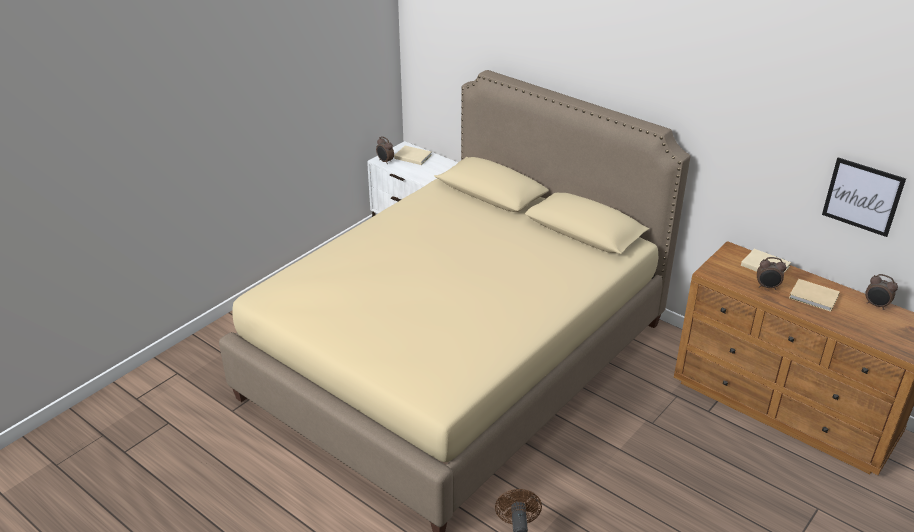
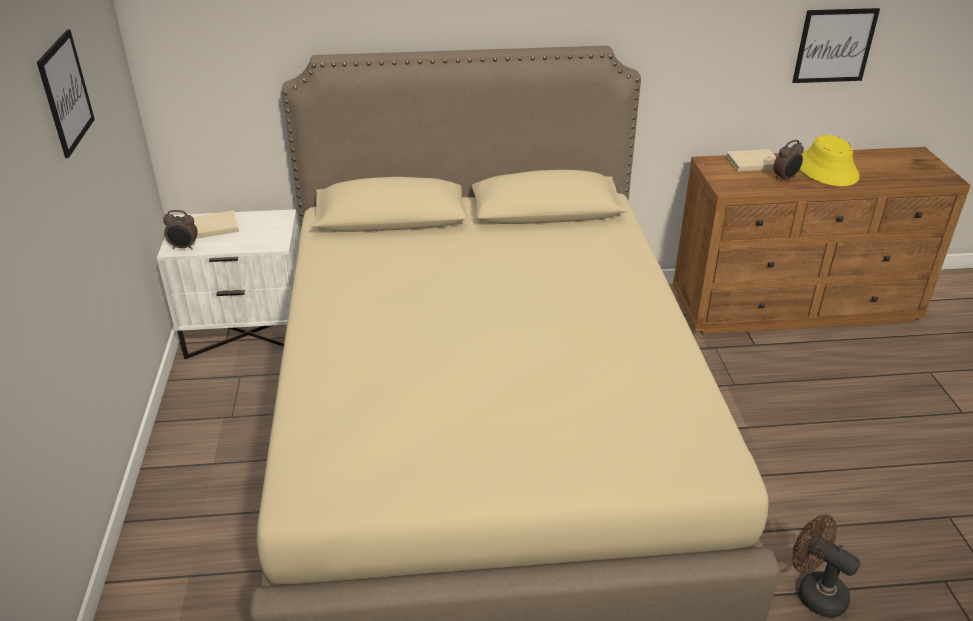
camera: 45 degrees left, 0 degrees up
(311, 52) = (66, 93): none -> picture
(814, 297) = (827, 169): beige book -> yellow hat
(876, 305) = (869, 155): alarm clock -> none

